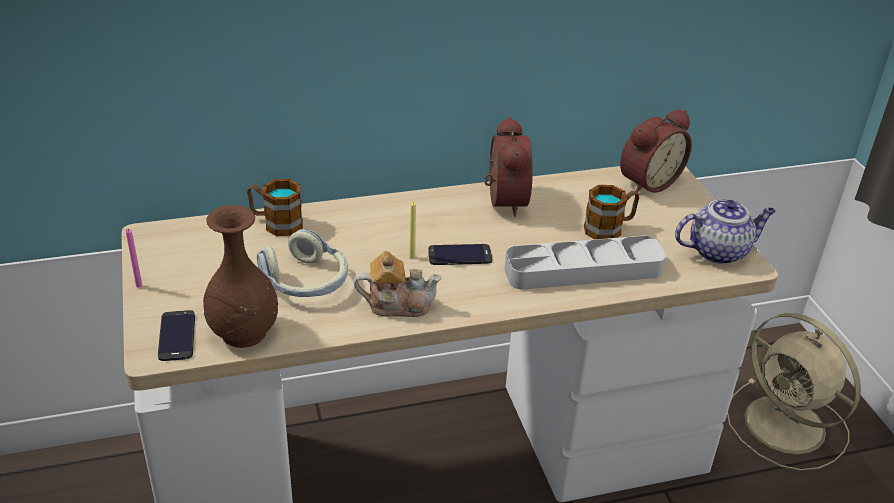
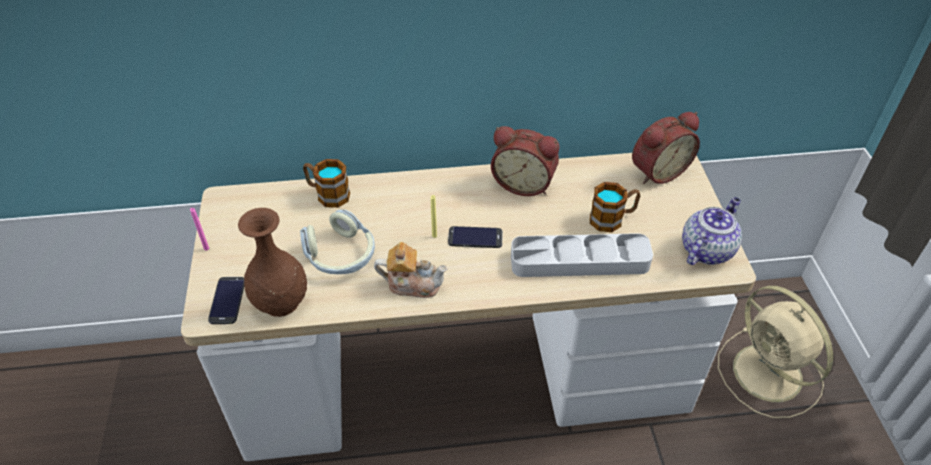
camera: 10 degrees right, 10 degrees up
(502, 200) = (524, 183): alarm clock -> alarm clock turned 105 degrees clockwise
(719, 251) = (706, 249): teapot -> teapot turned 45 degrees counterclockwise

